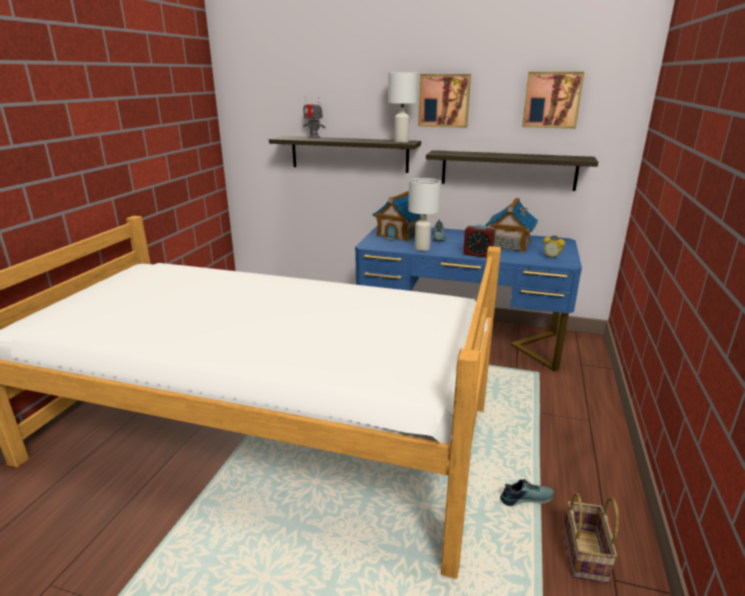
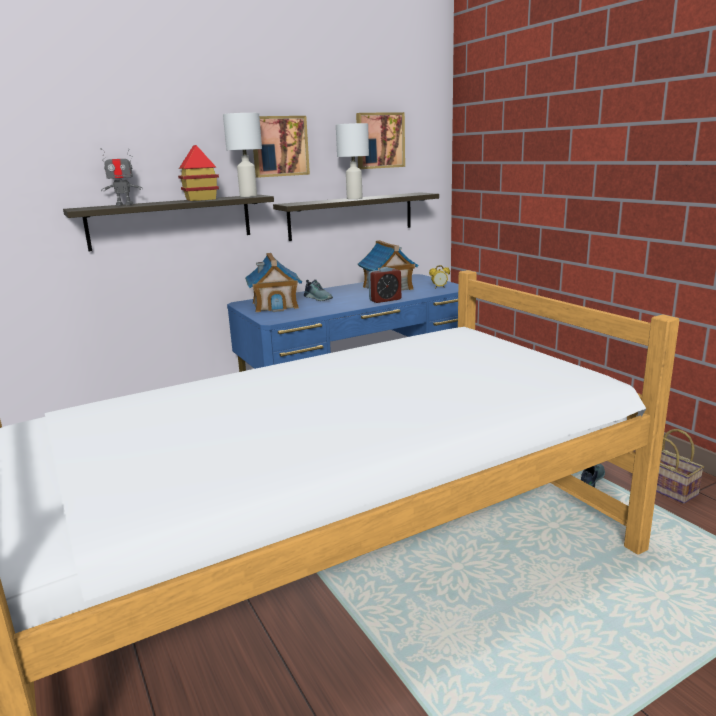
camera: 45 degrees left, 5 degrees down
(365, 140) = (200, 199): none -> toy house
(422, 248) = (329, 308): white table lamp -> white table lamp (355, 198)

